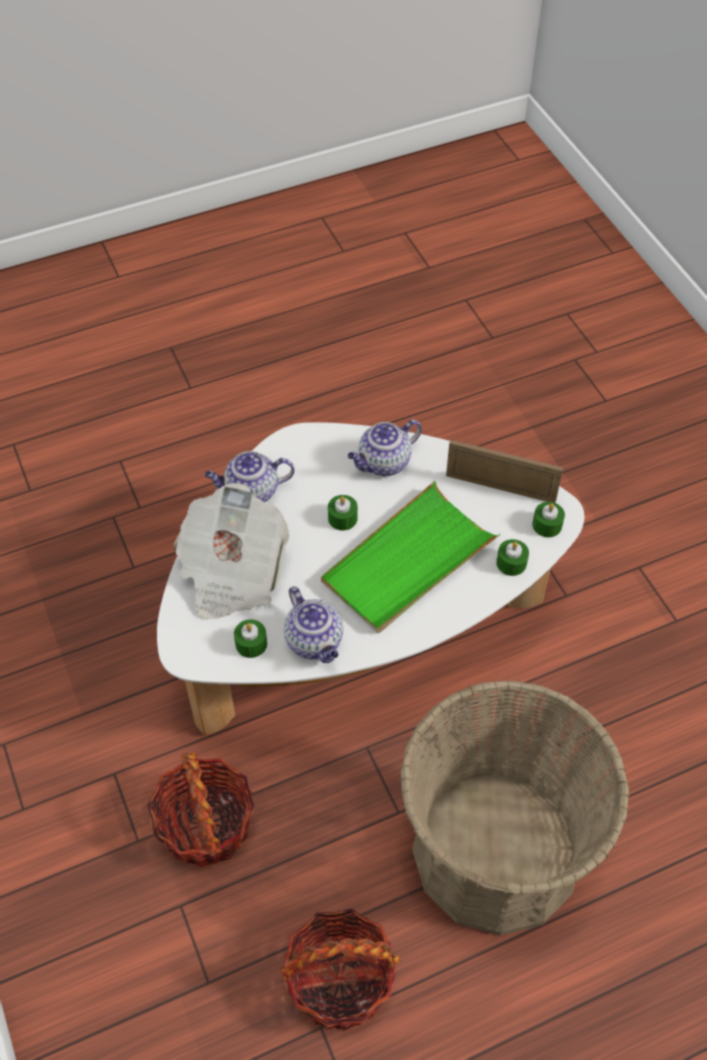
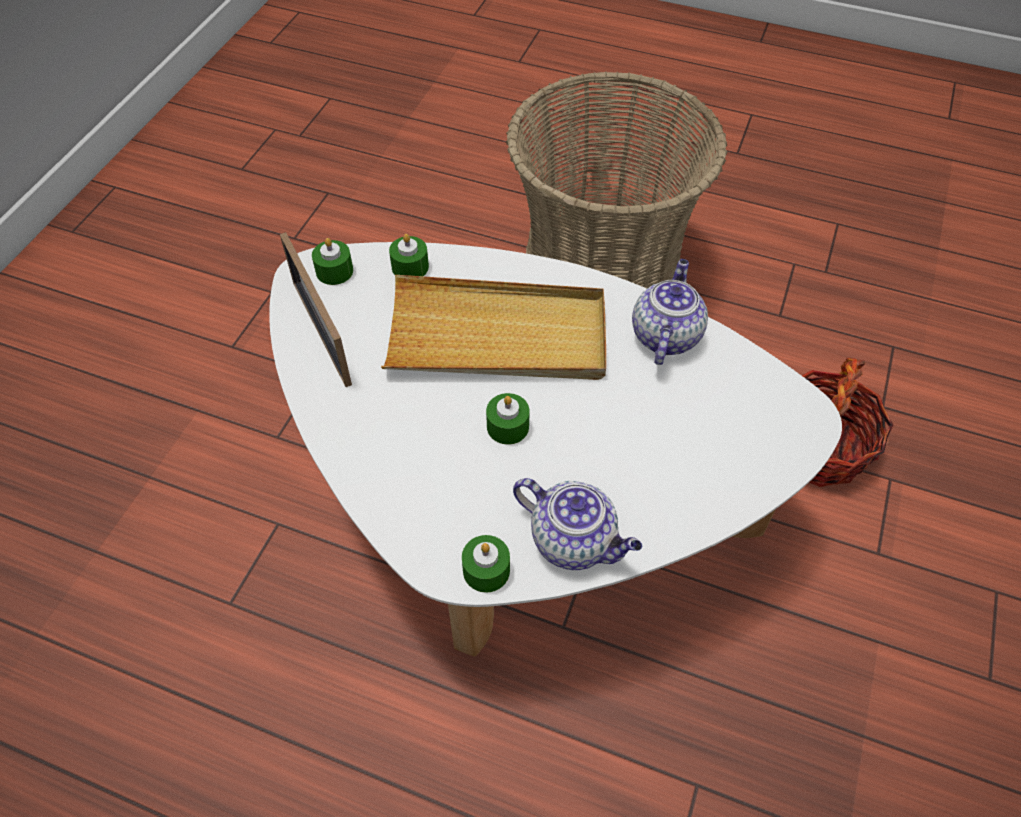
camera: 135 degrees left, 0 degrees up
(232, 572) = (686, 463): newspaper -> none
(251, 643) = (730, 378): green candle -> green candle (486, 570)
(339, 980) = (789, 283): basket -> none
(383, 463) = (392, 450): teapot -> none
(408, 562) = (497, 336): green tray -> beige tray

